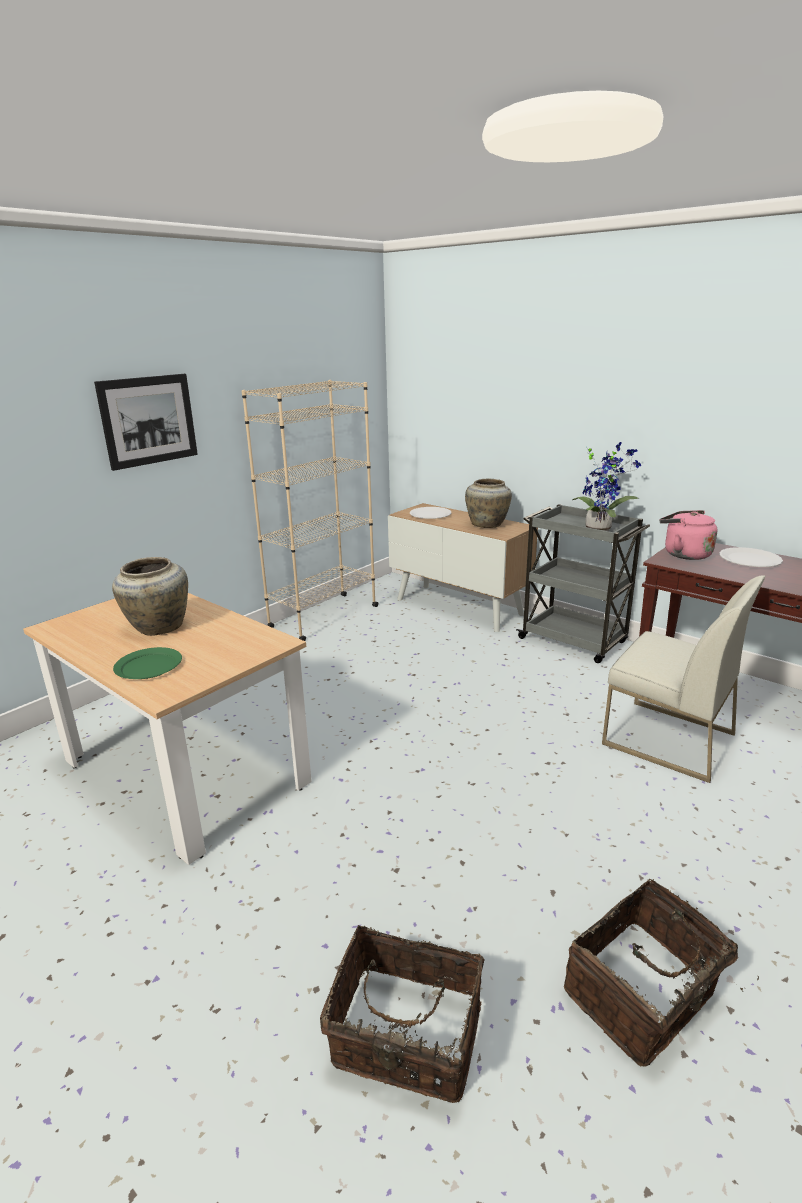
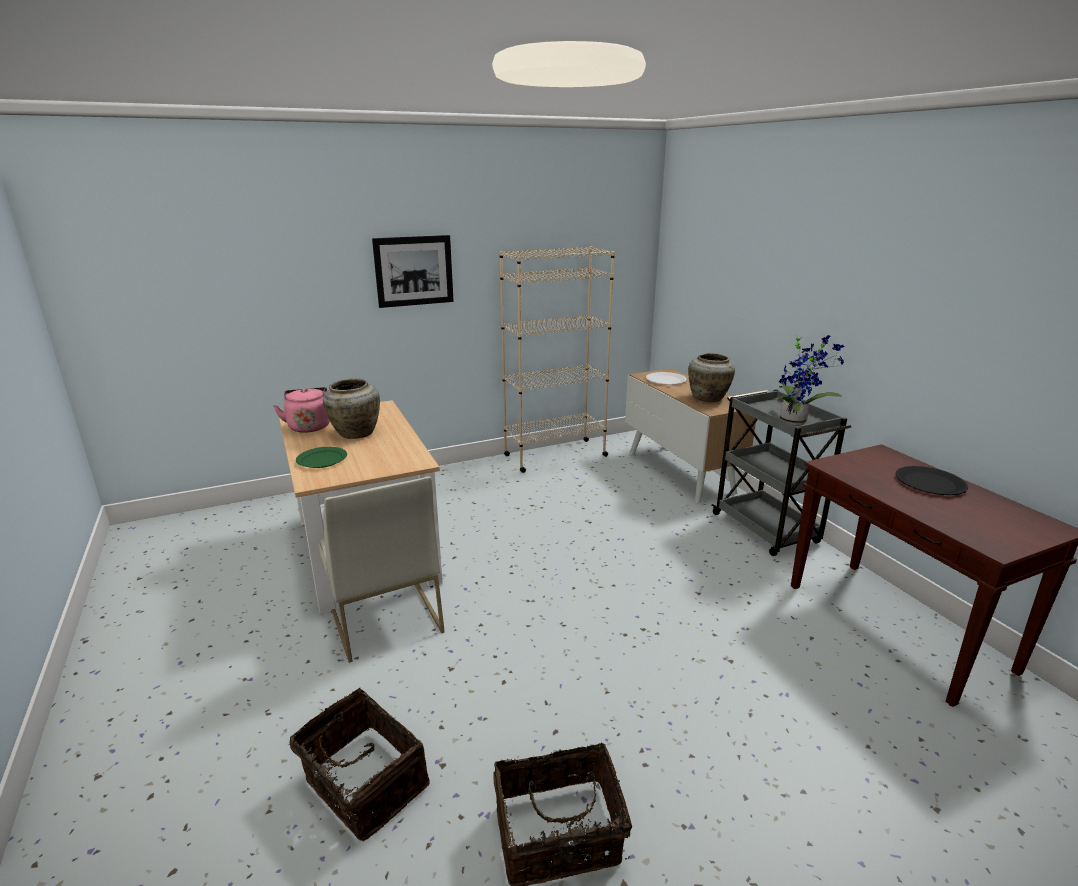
camera: 25 degrees right, 0 degrees up
(667, 739) = (779, 645): white chair -> white chair (383, 616)
(684, 554) = (859, 462): pink kettle -> pink kettle (309, 426)
(750, 559) = (930, 482): white plate -> black plate

